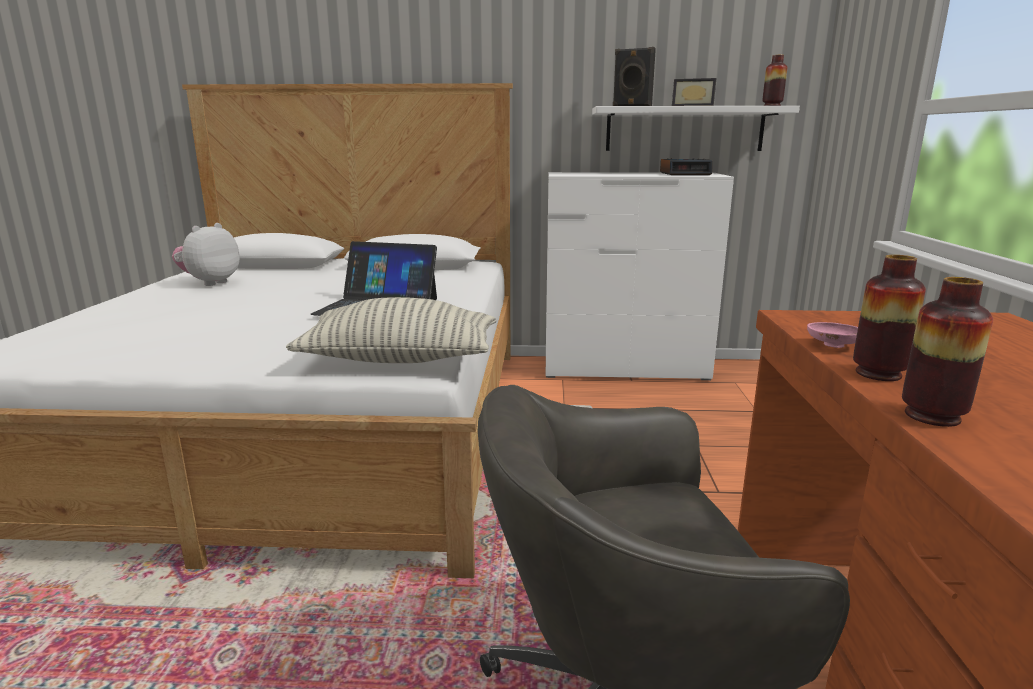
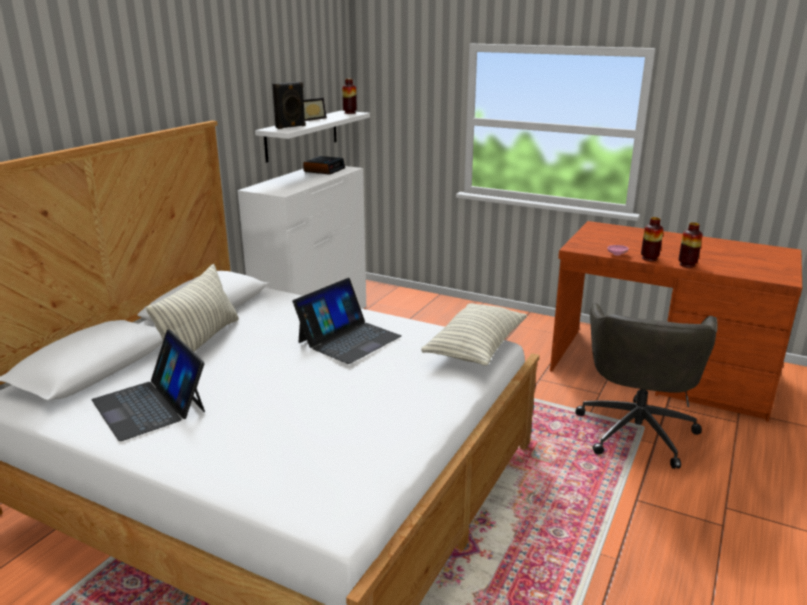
camera: 65 degrees left, 5 degrees up
(210, 282) = (150, 405): plush toy -> laptop
(340, 275) = (201, 342): none -> pillow

